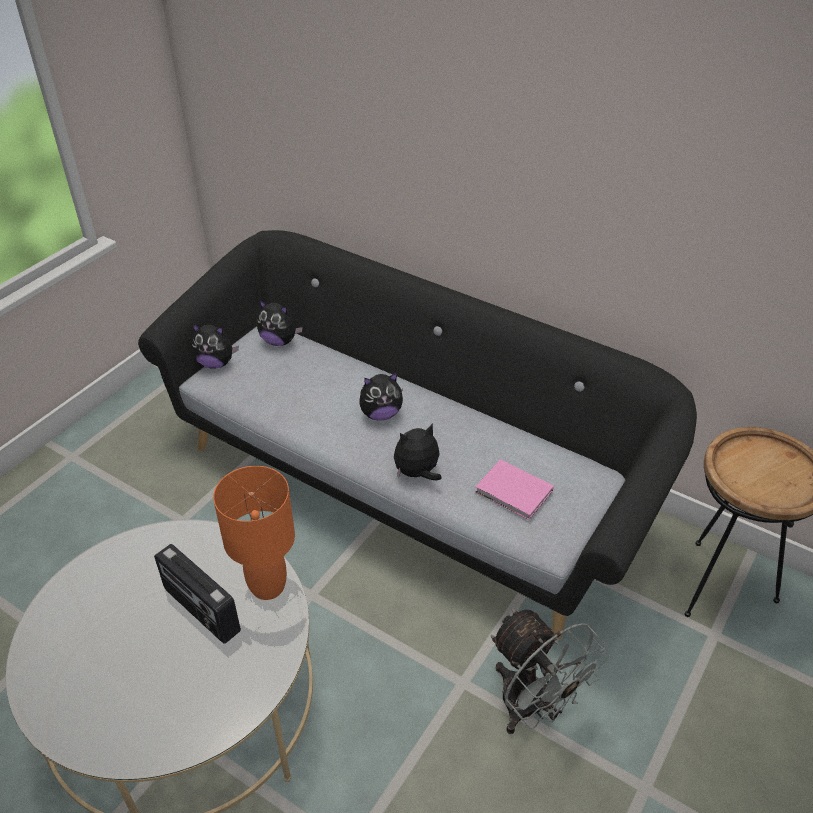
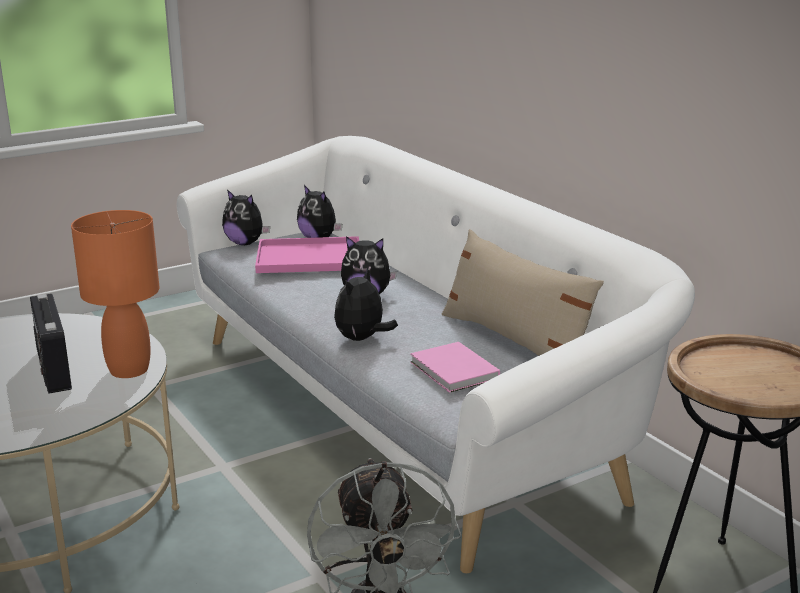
camera: 25 degrees right, 20 degrees down
(295, 377) = (306, 258): none -> pink tray
(406, 481) = (400, 409): black sofa -> white sofa
(417, 473) = (362, 339): plush toy -> plush toy turned 60 degrees counterclockwise
(531, 439) = (515, 342): none -> beige pillow

